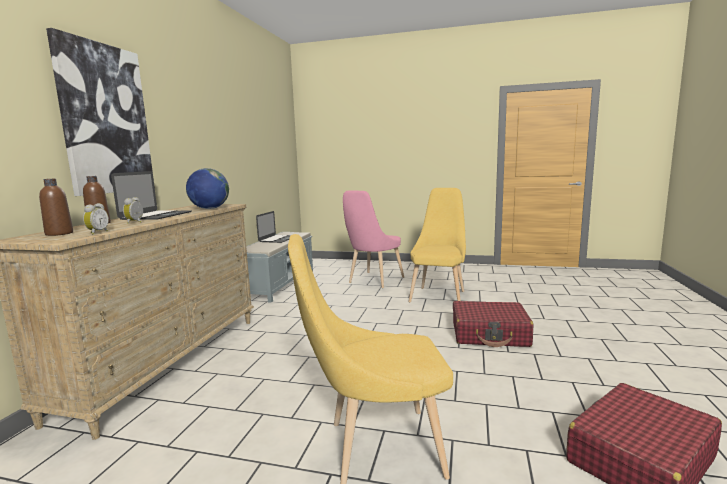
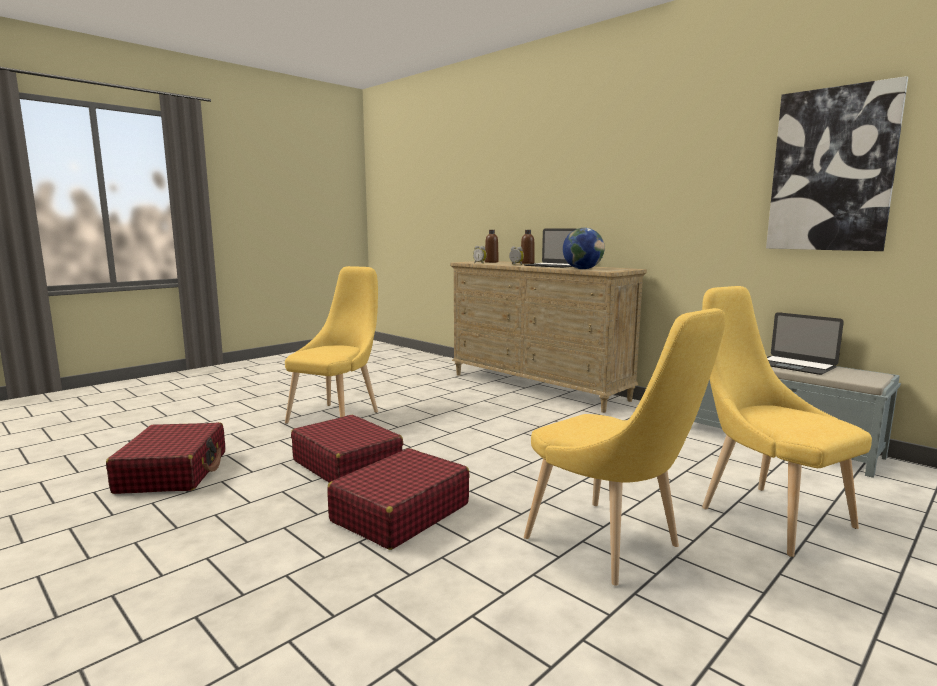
camera: 120 degrees right, 0 degrees up
(105, 119) = (564, 186): picture -> picture (831, 170)
(373, 281) = (766, 514): pink chair -> yellow chair
(470, 376) = (347, 464): none -> red suitcase

